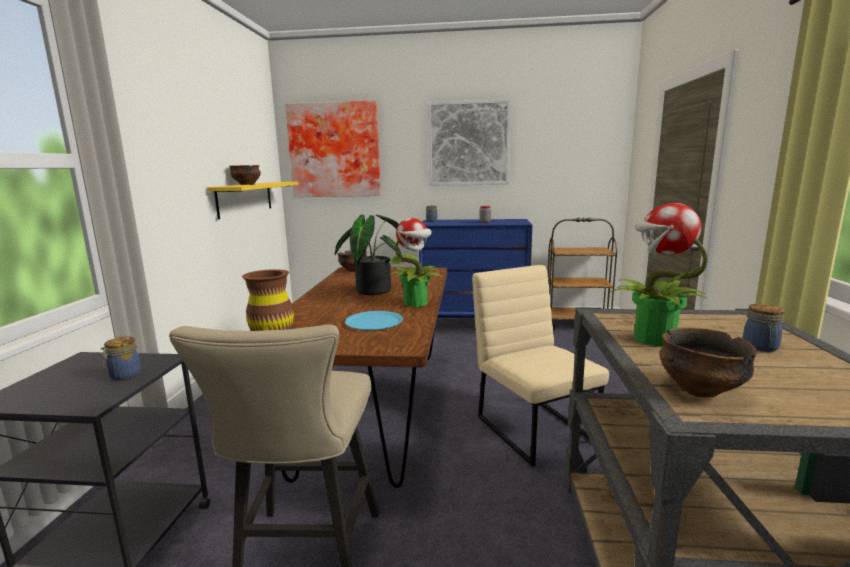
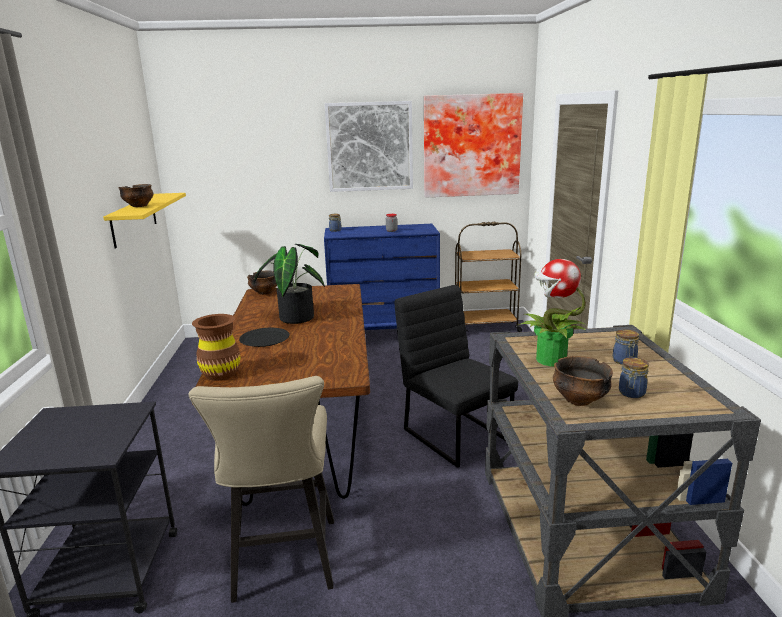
camera: 10 degrees left, 5 degrees up
(124, 375) = (109, 427): jar -> jar (631, 393)
(333, 305) = (264, 338): none -> black plate
(335, 150) = (223, 155): picture -> picture (471, 146)
(374, 322) = (311, 354): blue plate -> none
(416, 303) = (343, 330): potted plant -> none
(533, 427) = (455, 434): beige chair -> black chair

